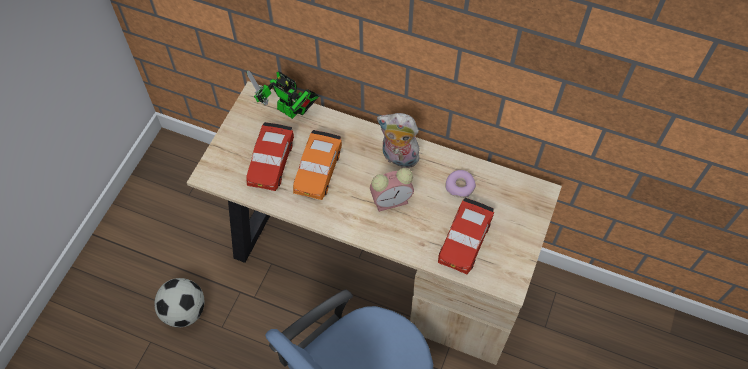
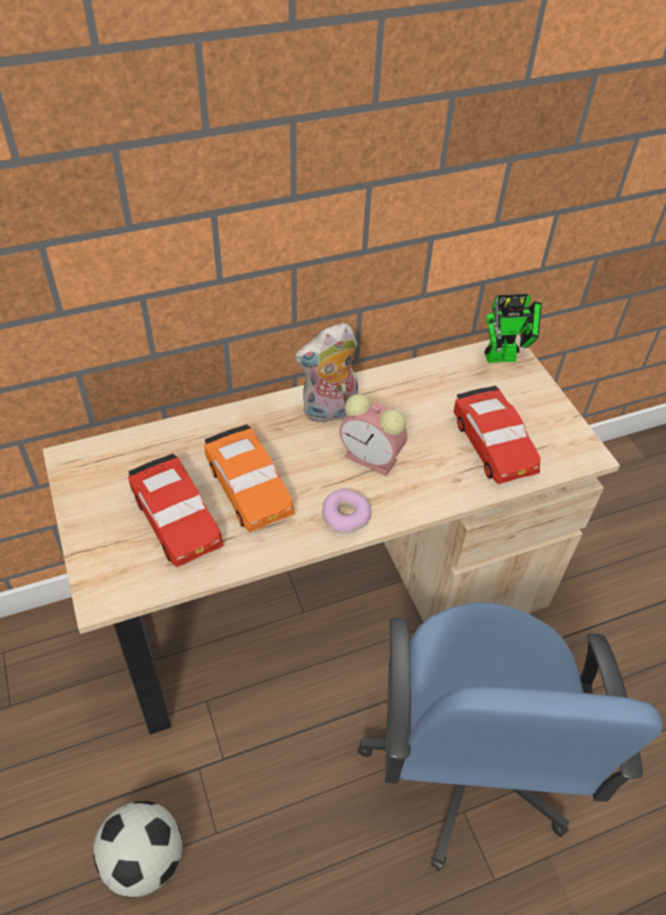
camera: 45 degrees left, 10 degrees down
(290, 112) = (142, 447): toy robot -> toy robot (505, 357)
(392, 200) = (373, 458): alarm clock -> alarm clock turned 90 degrees clockwise
(460, 186) = (426, 396): donut -> donut (345, 516)

